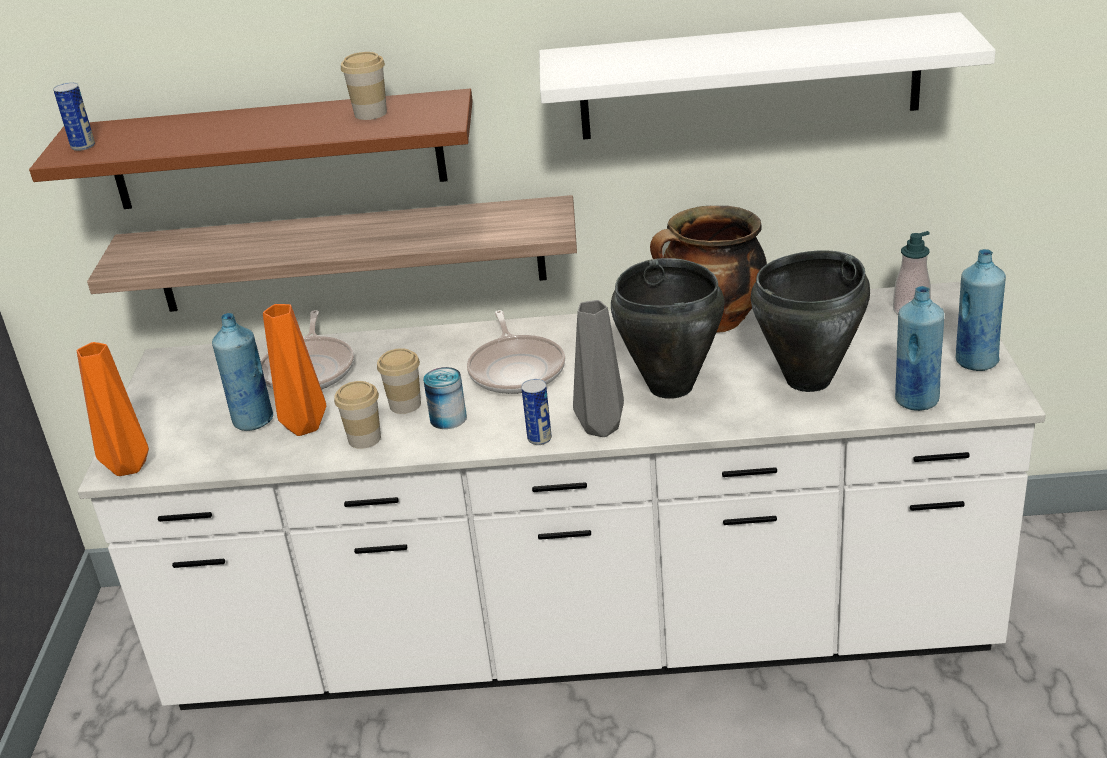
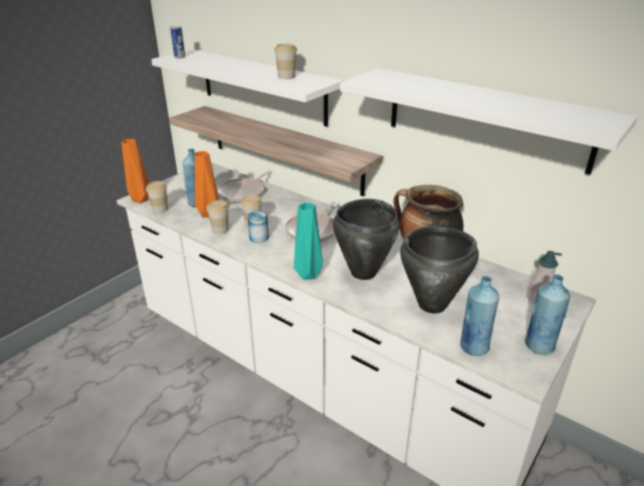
camera: 35 degrees right, 0 degrees up
(197, 462) = (160, 209): none -> cup
(276, 150) = (262, 86): brown shelf -> white shelf
(539, 438) = (278, 265): can -> none
(603, 427) = (309, 275): grey vase -> turquoise vase

